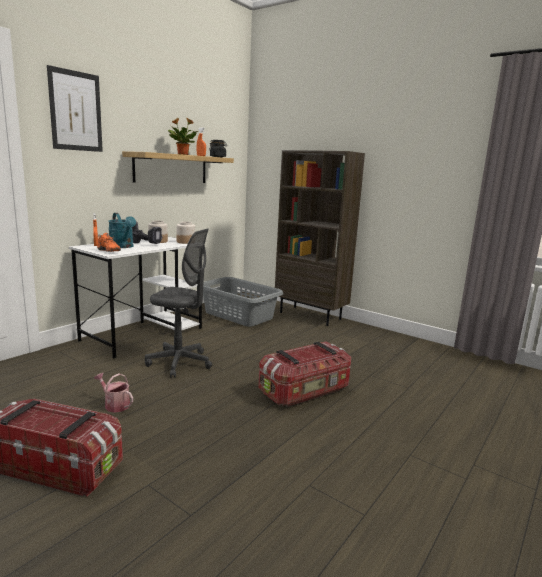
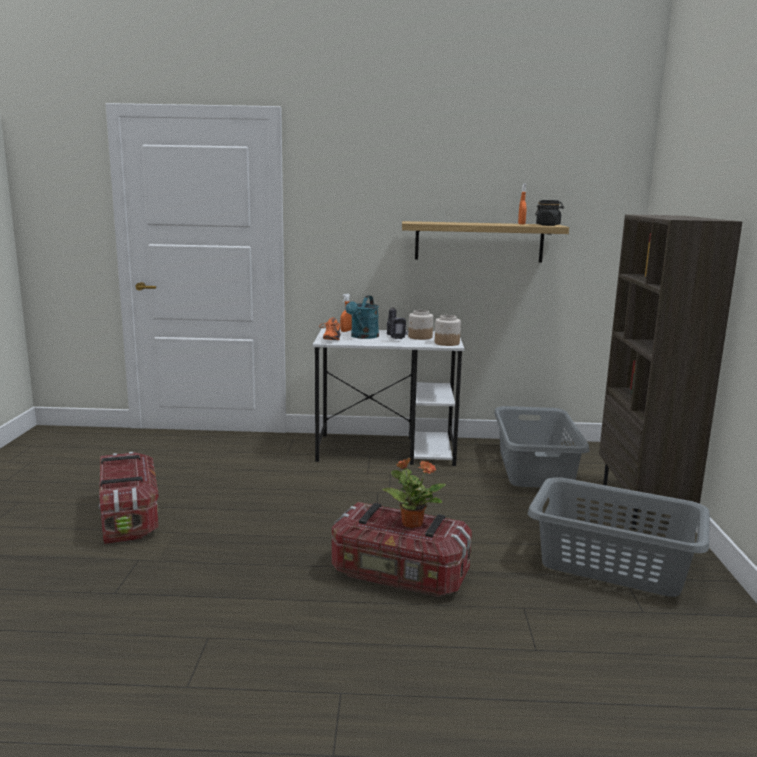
camera: 55 degrees right, 0 degrees up
(76, 111) = (345, 179): picture -> none
(115, 404) = (236, 497): watering can -> none
(180, 363) = (354, 489): grey office chair -> none
(182, 154) = (478, 223): potted plant -> potted plant (411, 523)
(353, 342) = (613, 564): none -> grey laundry basket

